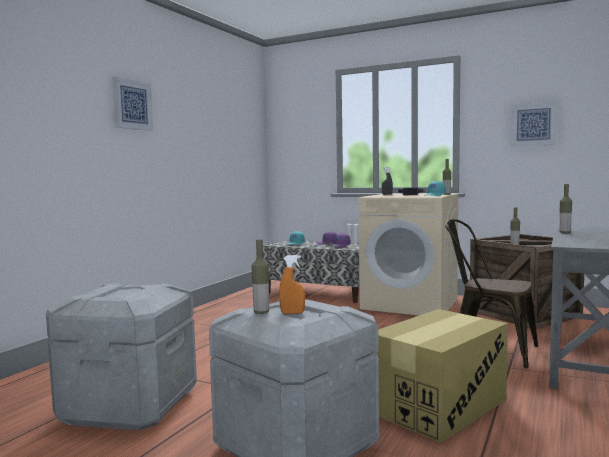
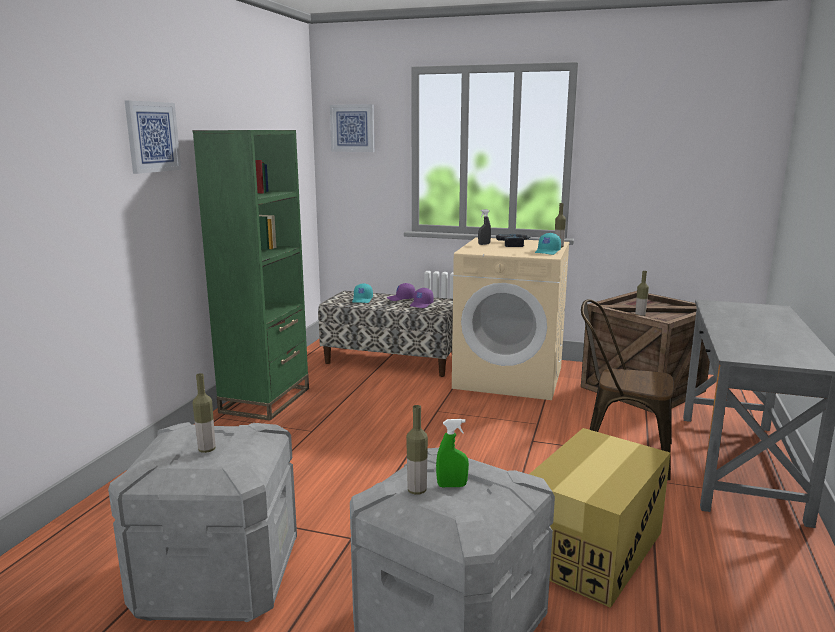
camera: 10 degrees left, 10 degrees up
(212, 312) = (266, 400): none -> green bookcase
(292, 313) = (452, 485): orange spray bottle -> green spray bottle
(533, 124) = (663, 159): picture -> picture (352, 128)
(564, 232) = (715, 321): bottle -> bottle (207, 449)

